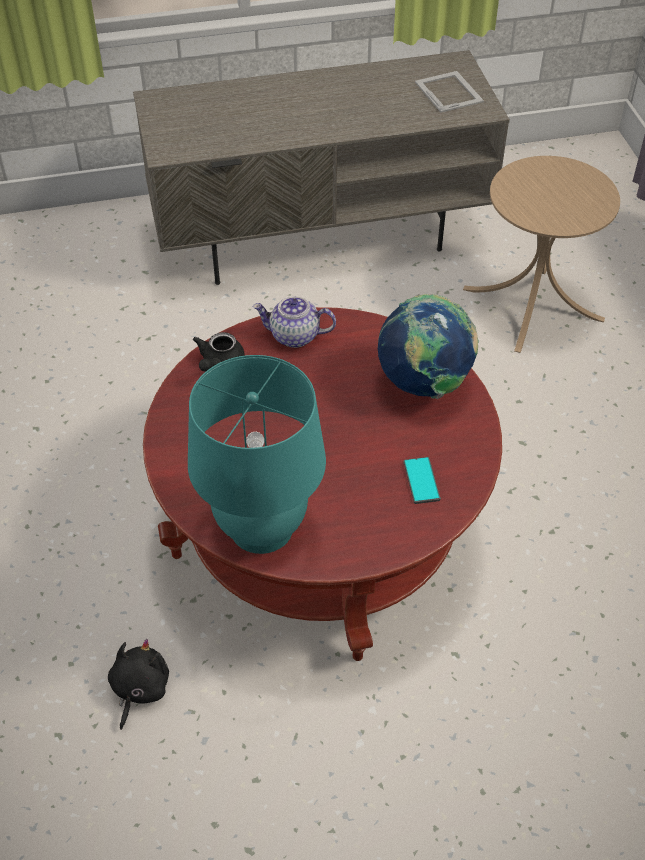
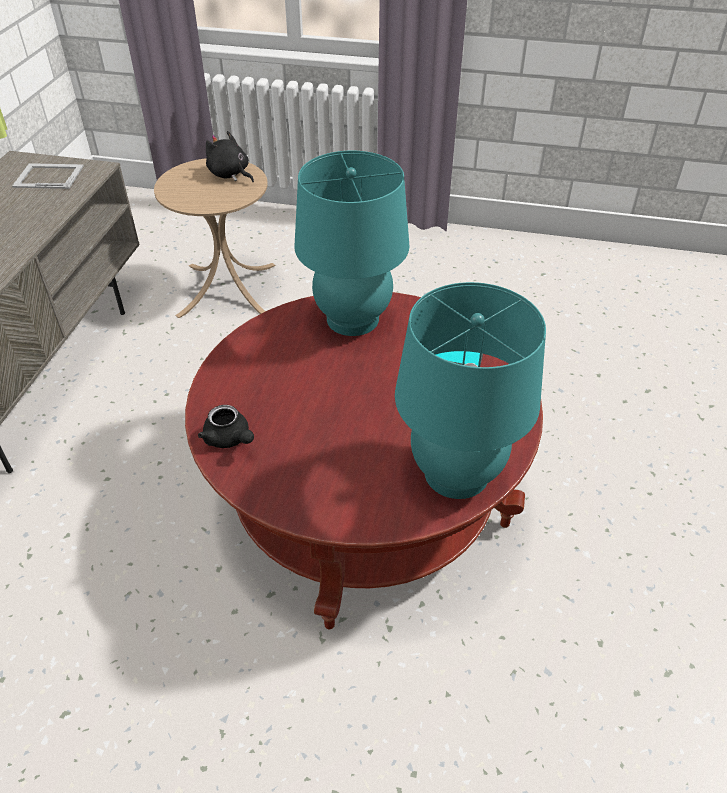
camera: 65 degrees left, 5 degrees down
(139, 689) = (471, 712): black plush toy -> black plush toy (230, 174)
(294, 336) = (236, 376): teapot -> none
(424, 383) = (352, 319): globe -> turquoise table lamp

